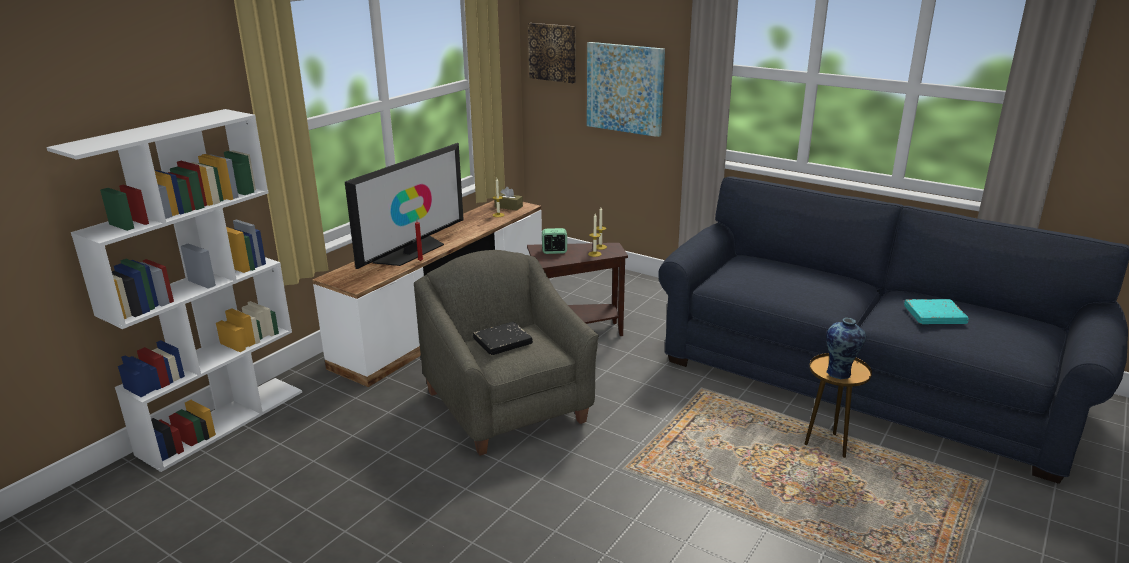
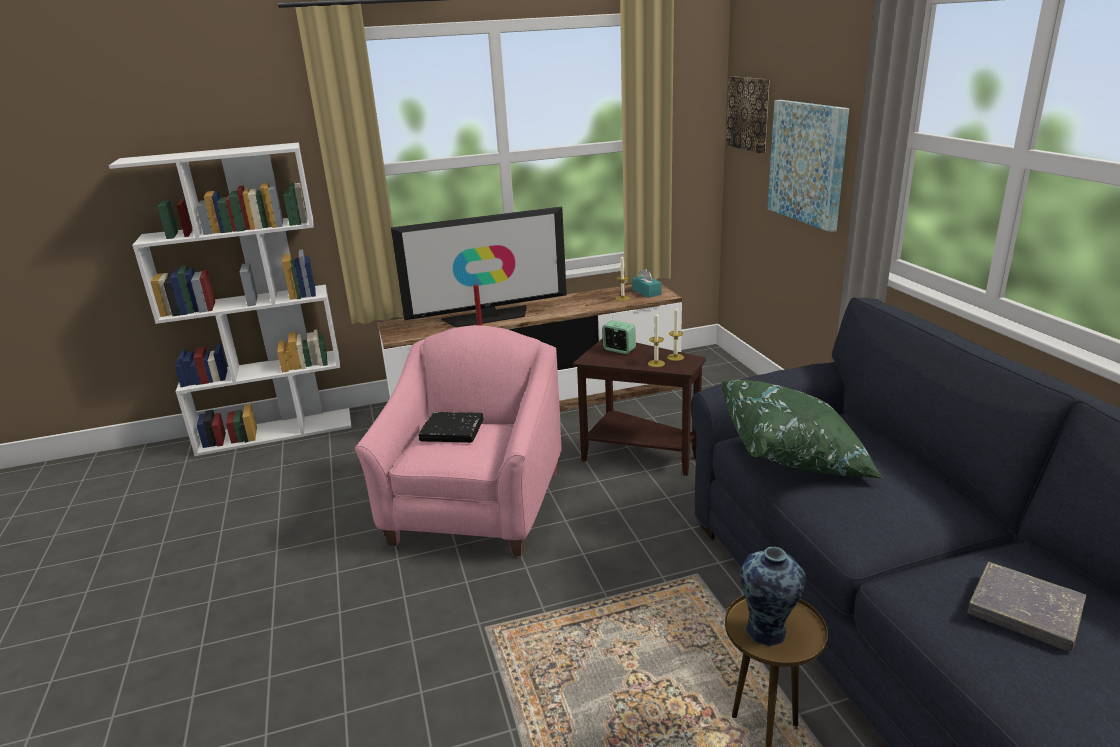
camera: 40 degrees right, 0 degrees up
(508, 207) = (646, 292): brown tissue box -> turquoise tissue box
(508, 406) = (476, 507): grey armchair -> pink armchair
(756, 282) = (794, 455): none -> green pillow
(934, 315) = (1024, 611): turquoise book -> grey book

